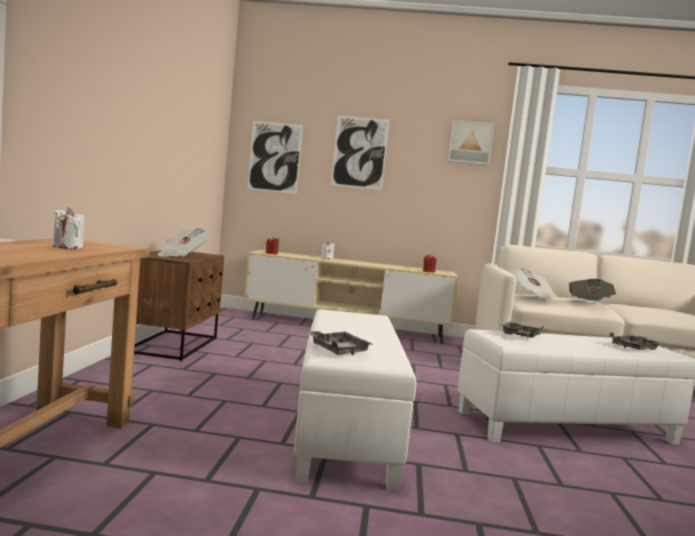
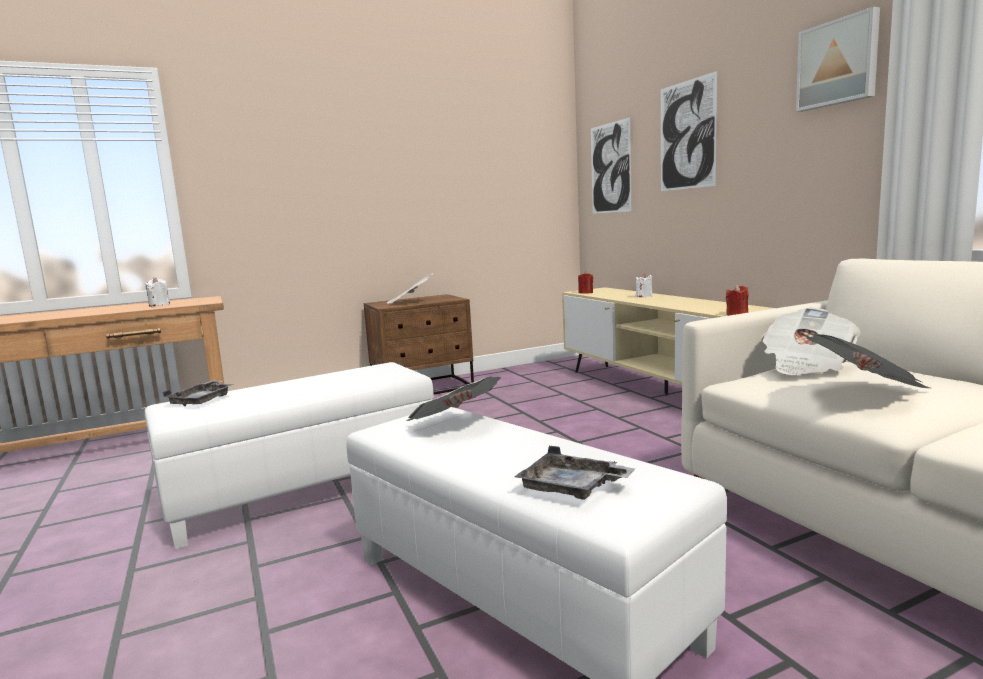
camera: 60 degrees right, 5 degrees up
(520, 336) = (454, 425): grey tray -> newspaper

